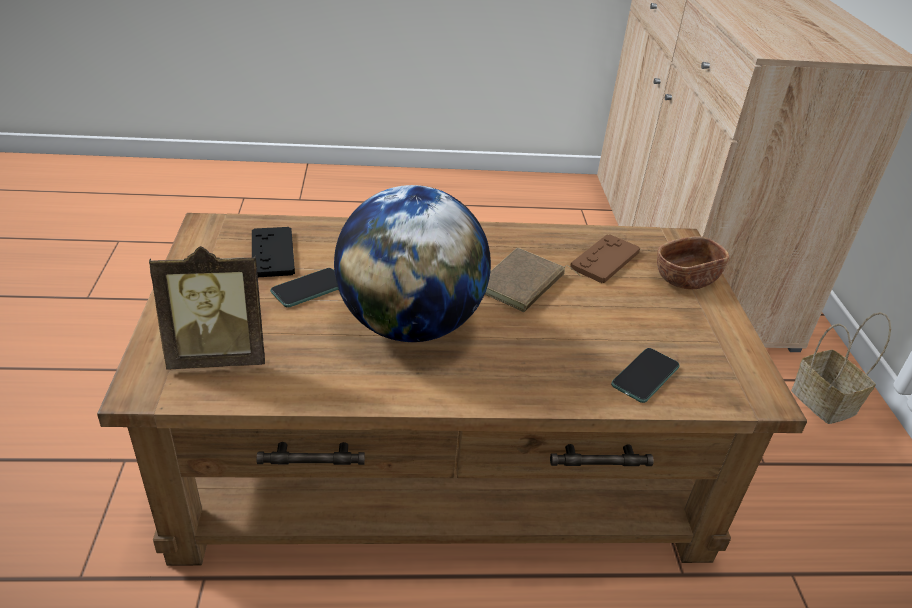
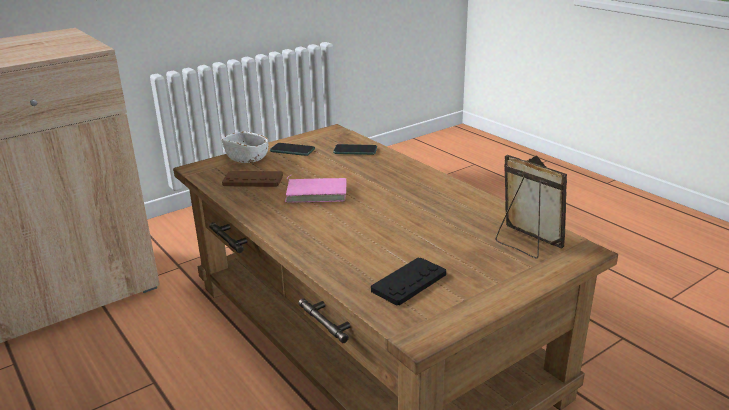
camera: 120 degrees left, 10 degrees down
(309, 289) = (424, 249): phone -> phone (292, 150)
(410, 325) = (406, 207): globe -> none
(523, 285) = (317, 192): brown book -> pink book
(686, 279) = (247, 158): brown bowl -> white bowl
(825, 403) = (174, 231): basket -> none

